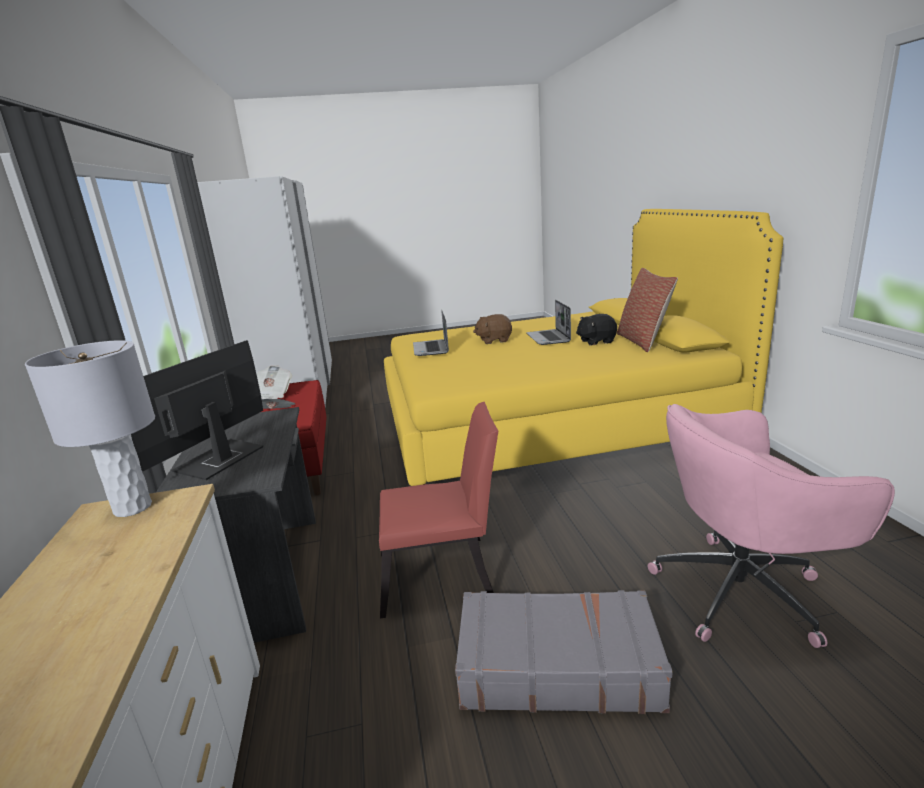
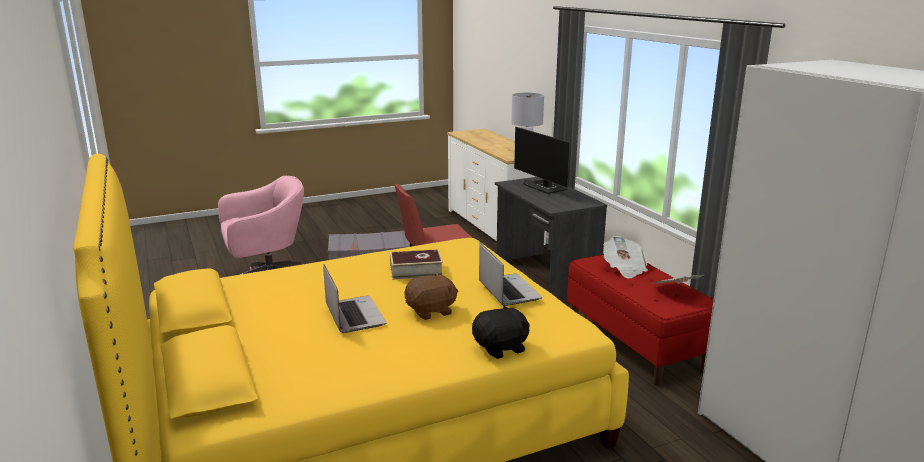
camera: 165 degrees right, 0 degrees up
(218, 461) = (545, 187): monitor -> monitor turned 135 degrees clockwise
(496, 363) = (416, 271): none -> book
(596, 341) = (292, 310): black plush toy -> black plush toy (501, 348)
(643, 341) = (233, 308): pillow -> none

